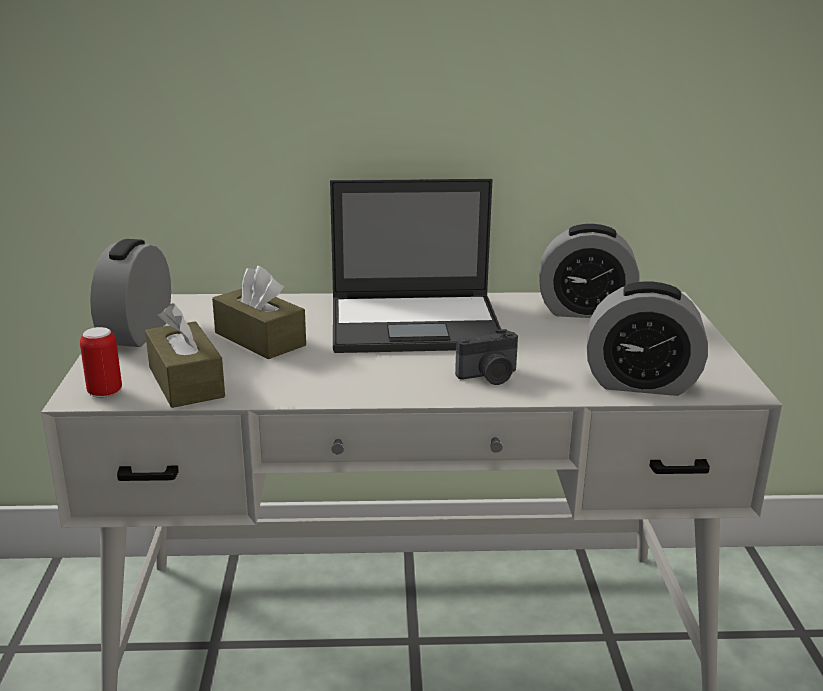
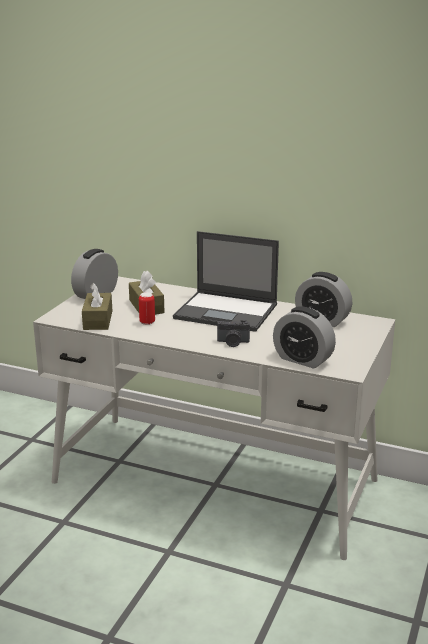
camera: 25 degrees right, 0 degrees up
(105, 392) = (62, 318): can -> can (147, 322)

